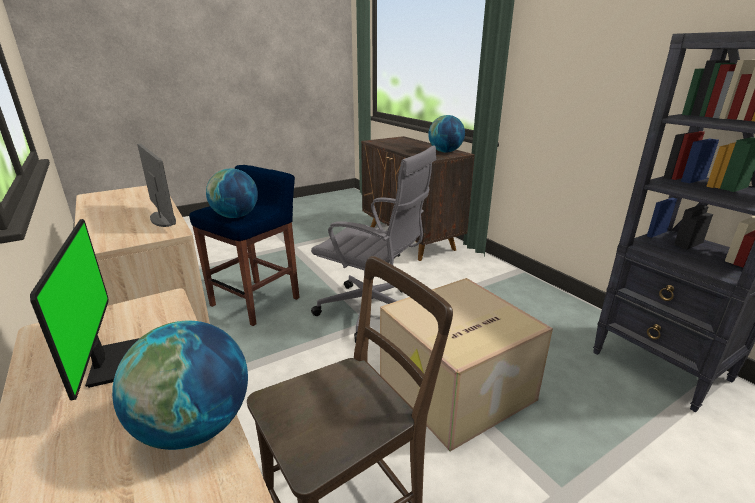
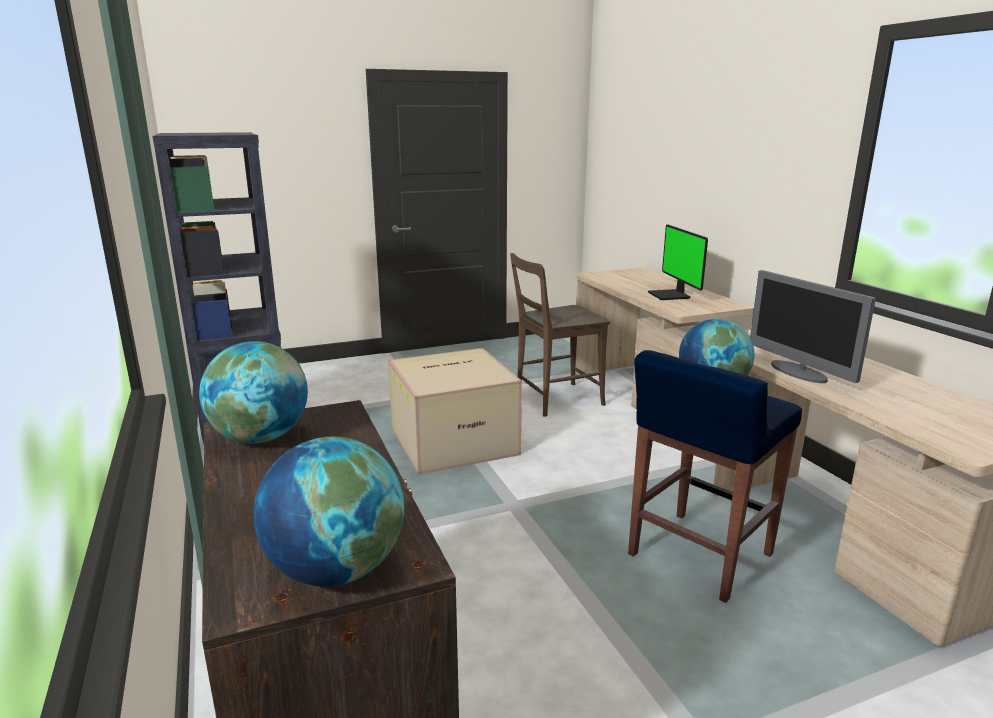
camera: 170 degrees left, 5 degrees down
(195, 427) = (617, 283): globe -> globe (336, 570)
(372, 312) = (511, 519): grey office chair -> none

